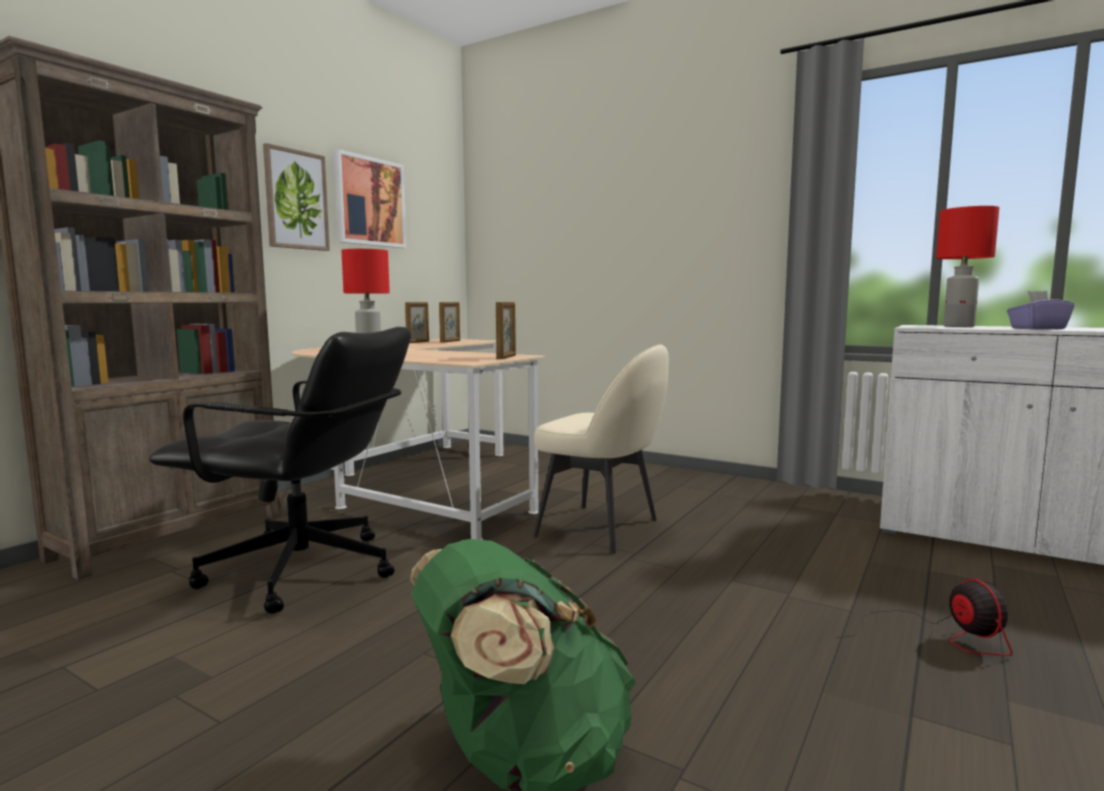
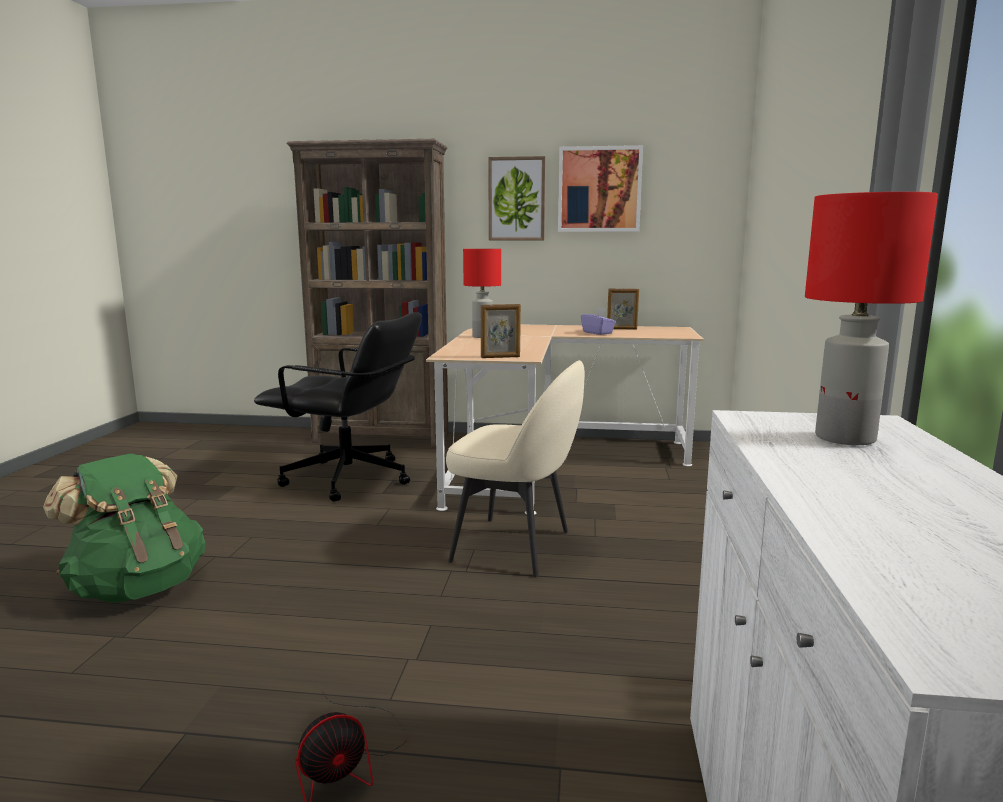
camera: 65 degrees right, 5 degrees up
(303, 572) = (349, 479): black office chair -> black office chair turned 60 degrees counterclockwise
(450, 341) = (650, 332): picture frame -> none
(601, 529) = (515, 546): beige chair -> beige chair turned 75 degrees counterclockwise
(1037, 329) = (822, 478): purple tissue box -> purple tissue box (597, 333)

